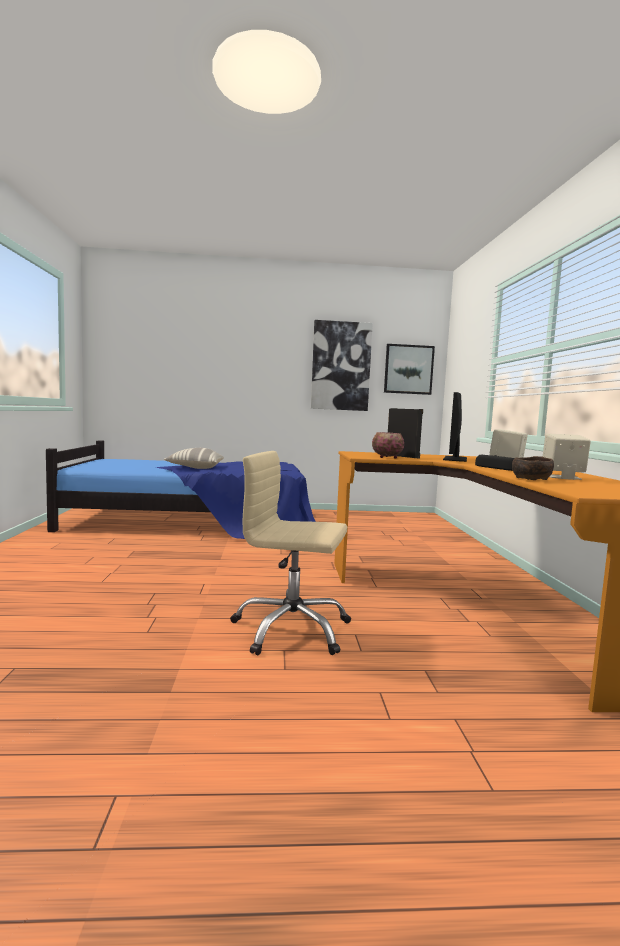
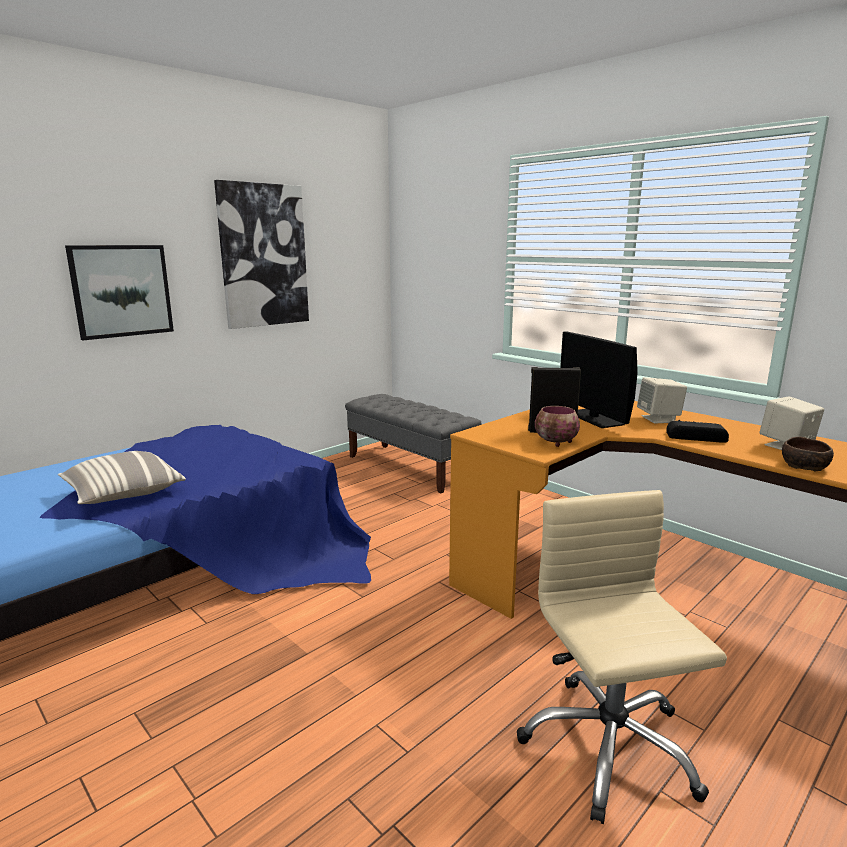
camera: 40 degrees left, 10 degrees up
(291, 630) = (608, 746): beige office chair -> beige office chair turned 105 degrees clockwise
(408, 369) = (350, 254): picture -> picture (121, 291)
(416, 524) = (410, 467): none -> grey bench

